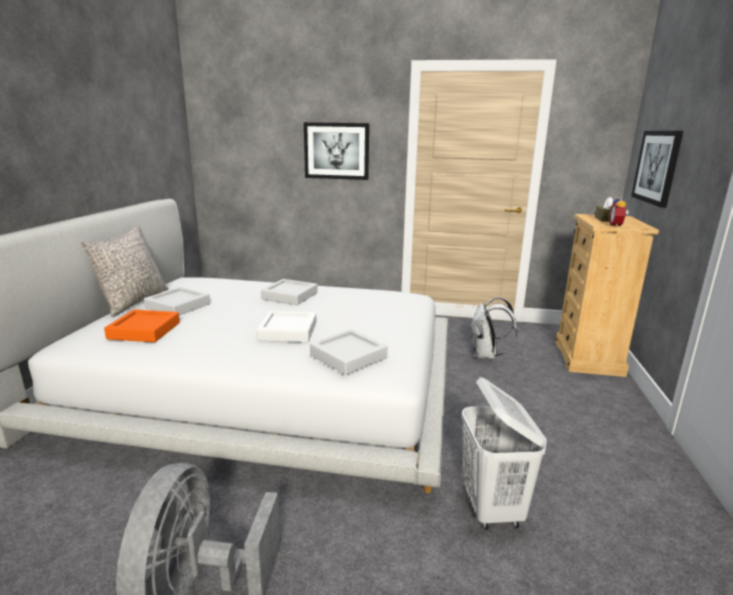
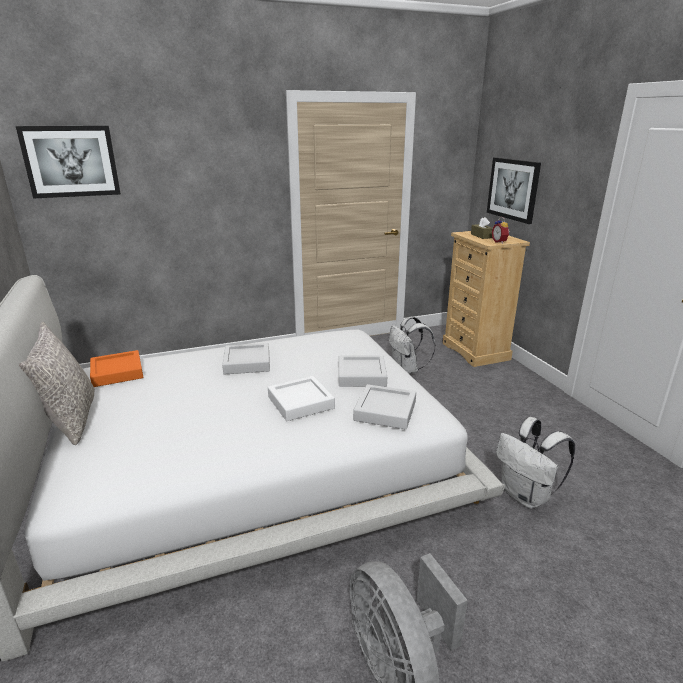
camera: 30 degrees left, 5 degrees up
(144, 330) = (149, 449): orange tray -> orange tray (117, 372)
(178, 306) = (142, 408): grey tray -> grey tray (361, 375)
(336, 151) = (213, 190): picture -> picture (71, 161)
(492, 509) = (526, 496): white laundry basket -> white backpack

